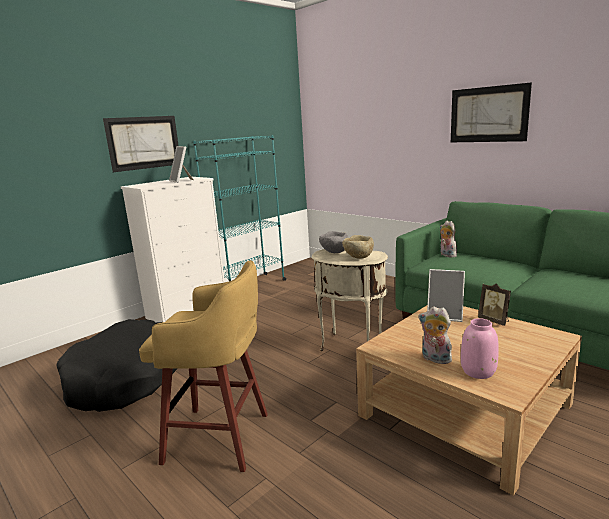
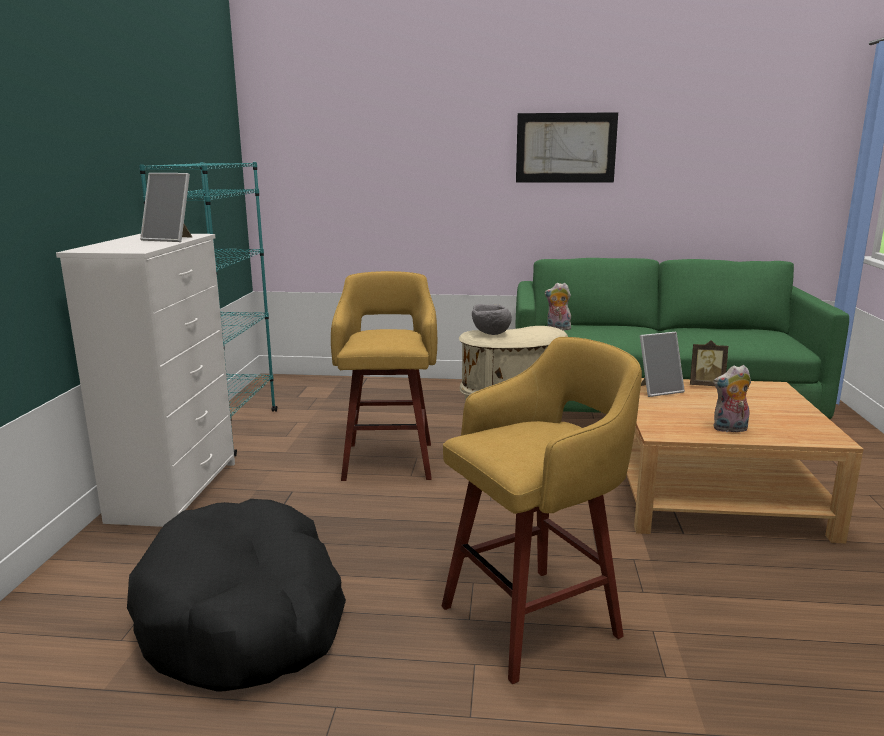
camera: 40 degrees left, 0 degrees up
(144, 142) = (75, 163): picture -> none
(295, 321) = (389, 459): none -> yellow stool
(358, 257) = (535, 335): beige bowl -> none
(477, 371) = (779, 429): pink vase -> none

